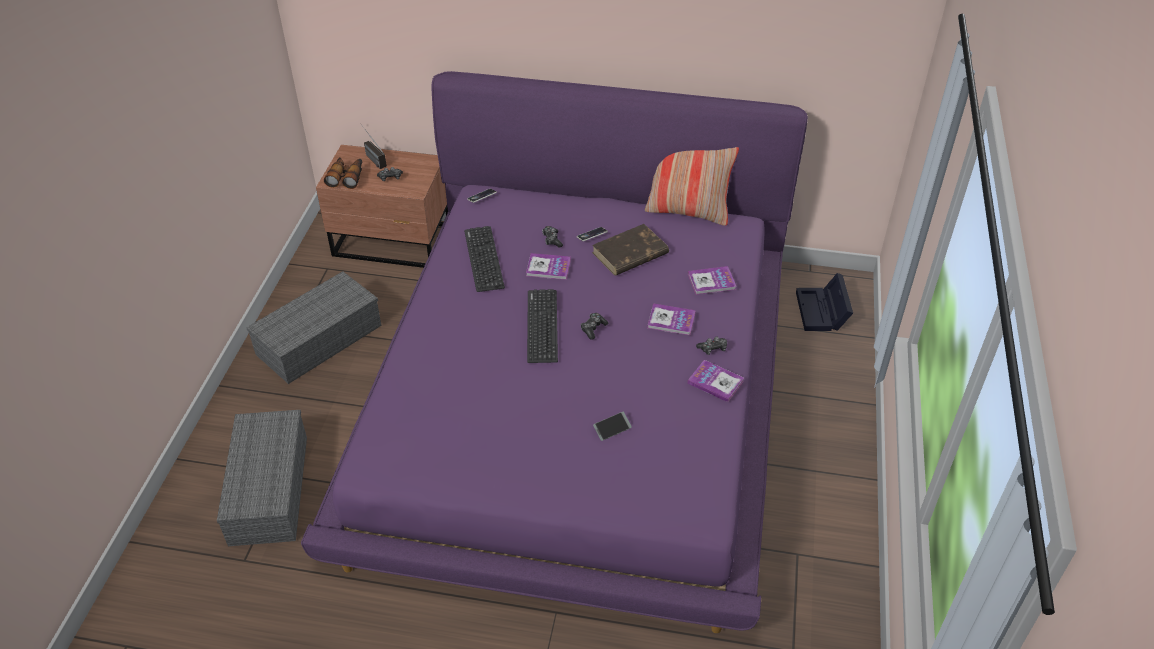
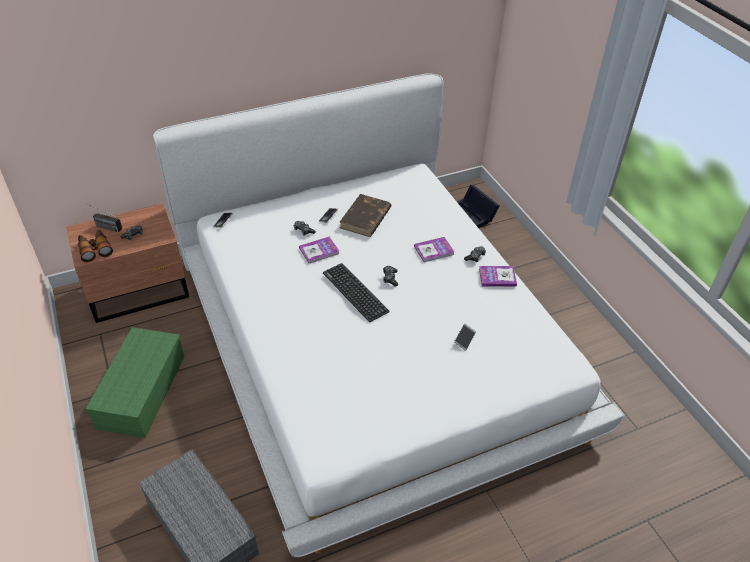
camera: 35 degrees left, 0 degrees up
(320, 338) = (141, 390): grey storage box -> green storage box
(484, 259) = (267, 264): keyboard -> none
(576, 399) = (373, 340): purple bed -> white bed
(688, 211) = (376, 175): pillow -> none
(711, 281) = (434, 214): book -> none

